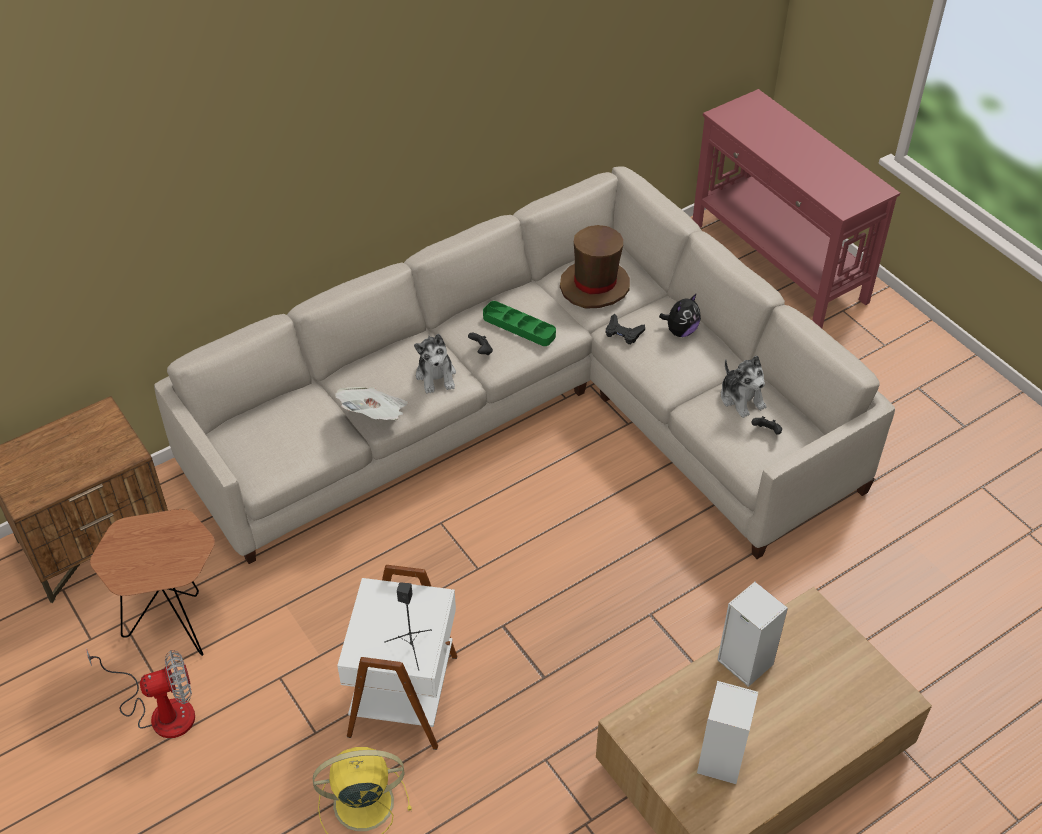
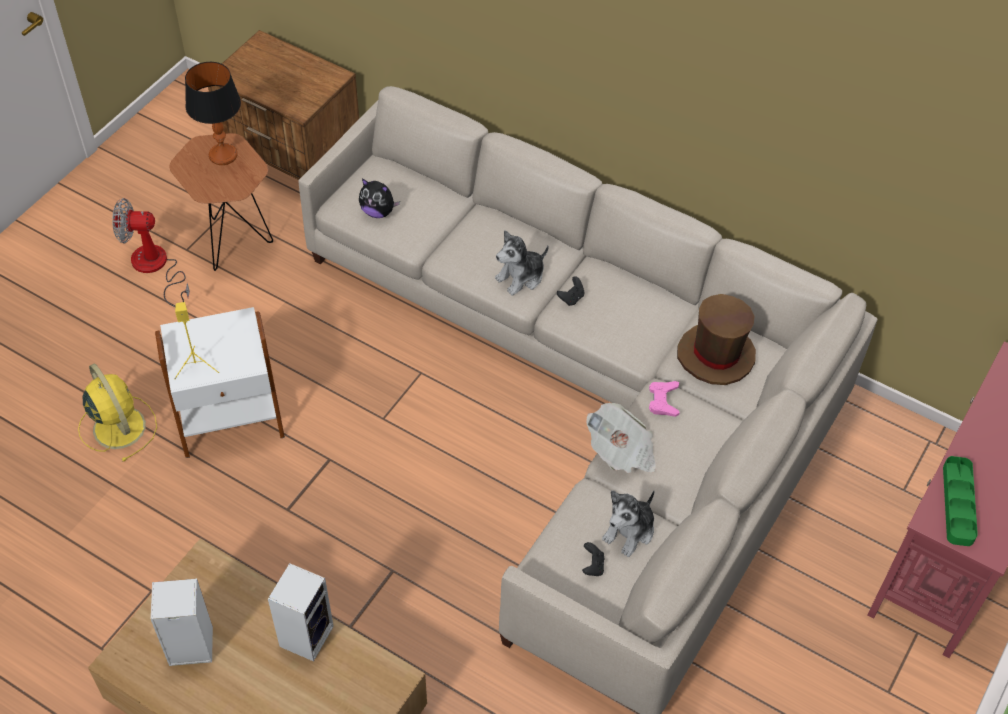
camera: 65 degrees right, 5 degrees up
(138, 542) = (223, 155): none -> table lamp
(160, 711) = (155, 268): fan -> fan turned 135 degrees clockwise
(375, 415) = (448, 252): newspaper -> newspaper (621, 452)
(411, 646) = (196, 365): black speaker -> yellow speaker
(519, 327) = (619, 315): green tray -> green tray (958, 503)
(623, 332) = (663, 401): black game controller -> pink game controller
(680, 331) = (695, 448): plush toy -> plush toy (378, 212)

